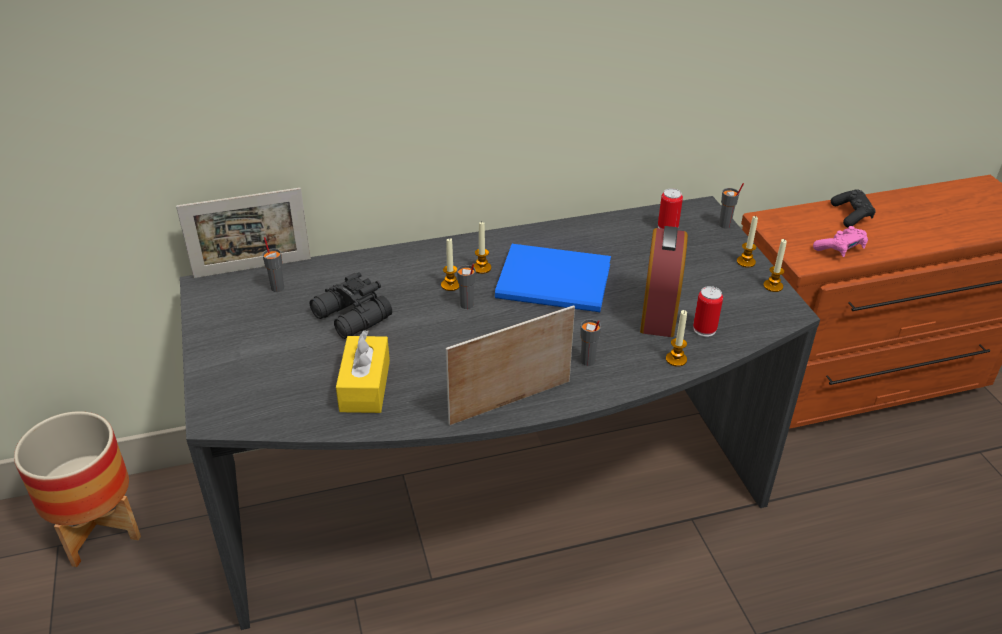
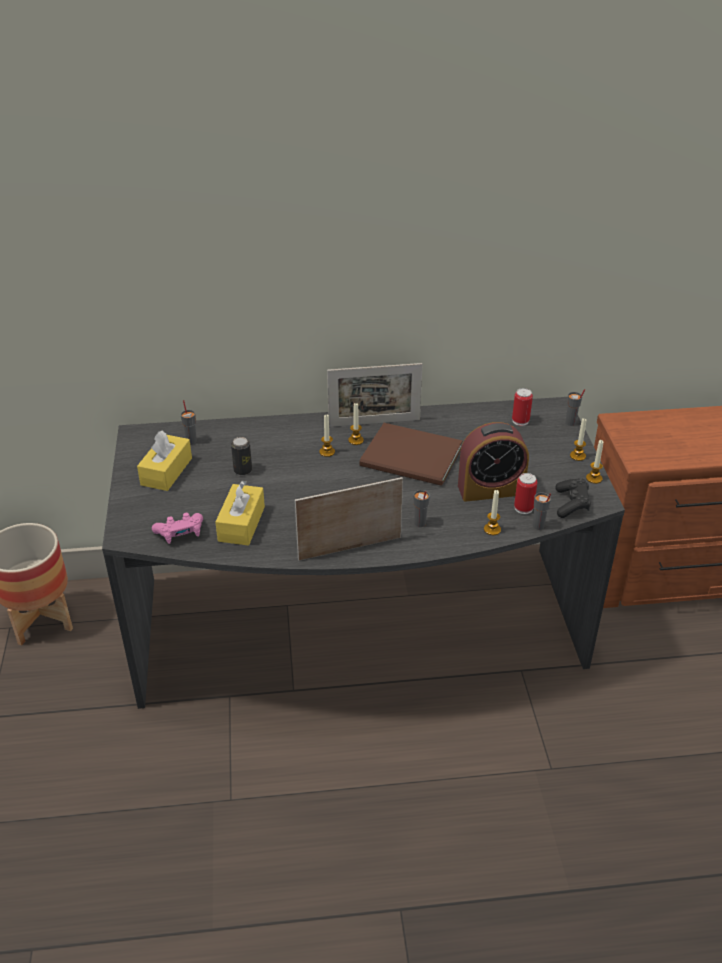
camera: 10 degrees right, 0 degrees up
(252, 268) = (175, 423): picture frame -> picture frame (374, 423)
(253, 329) = (166, 471): none -> yellow tissue box
(351, 318) = (243, 470): black binoculars -> can
(466, 305) = (336, 469): grey cup -> grey cup (538, 526)
(556, 283) = (413, 459): blue book -> brown book
(659, 311) = (490, 489): alarm clock -> alarm clock turned 120 degrees counterclockwise
(840, 249) = (673, 453): pink game controller -> pink game controller (180, 534)
(851, 215) = (694, 424): black game controller -> black game controller (571, 504)

